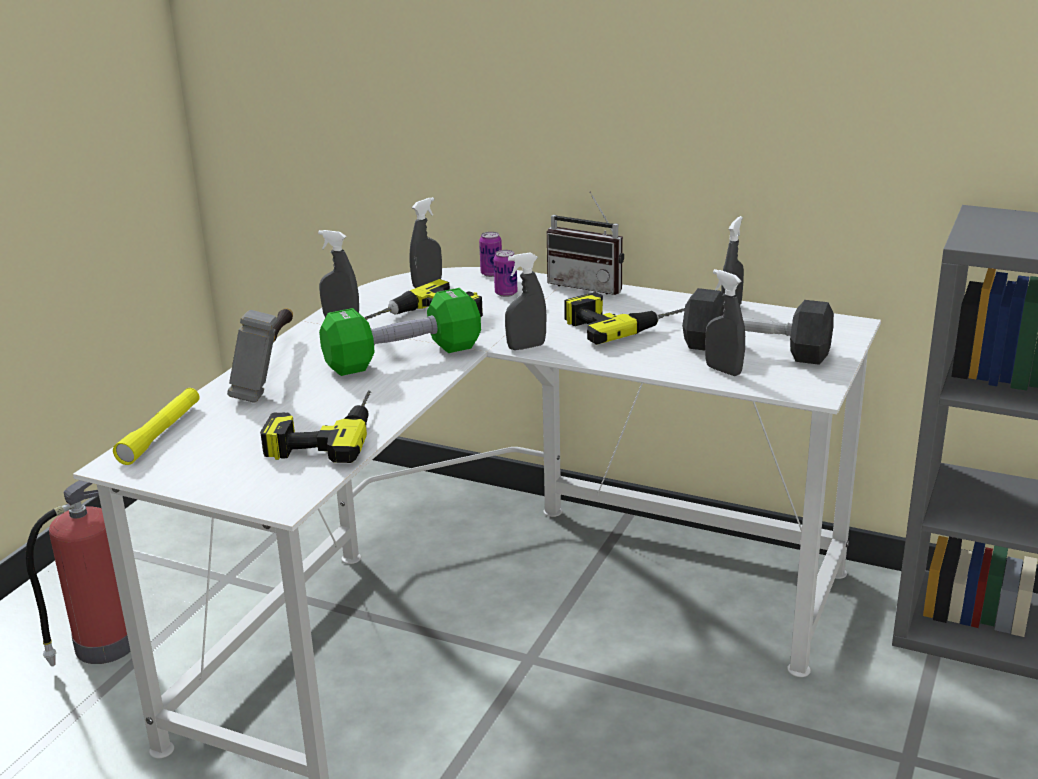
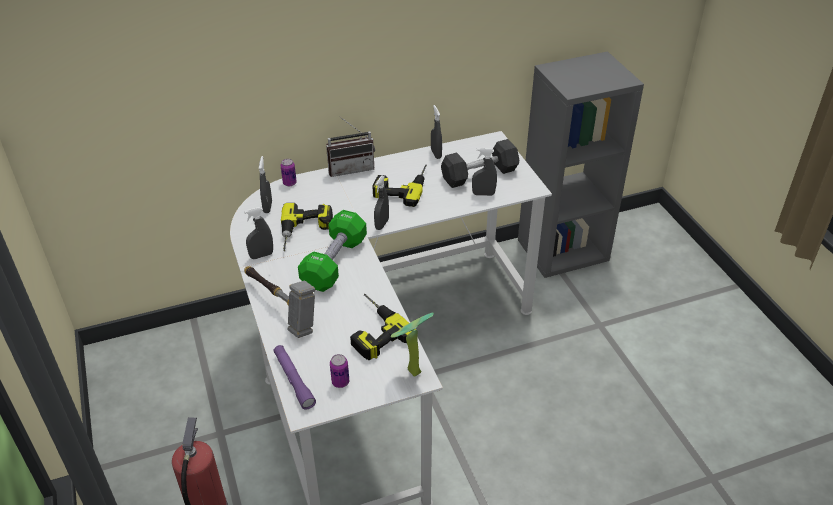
camera: 45 degrees left, 15 degrees up
(161, 434) = (294, 380): yellow flashlight -> purple flashlight
(286, 491) = (410, 372): none -> potted plant
(506, 293) = (318, 193): can -> can (340, 382)

